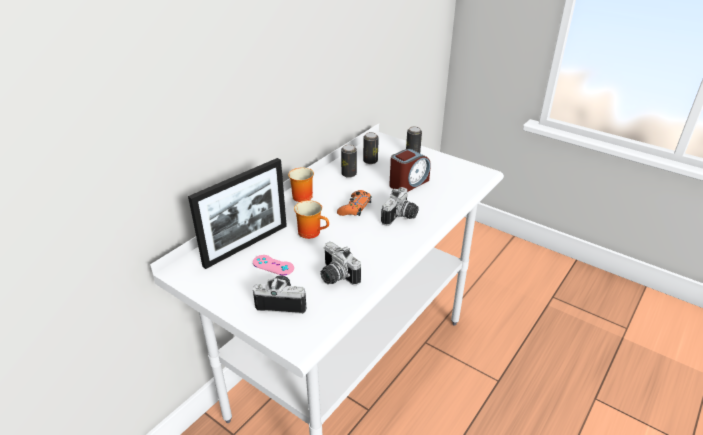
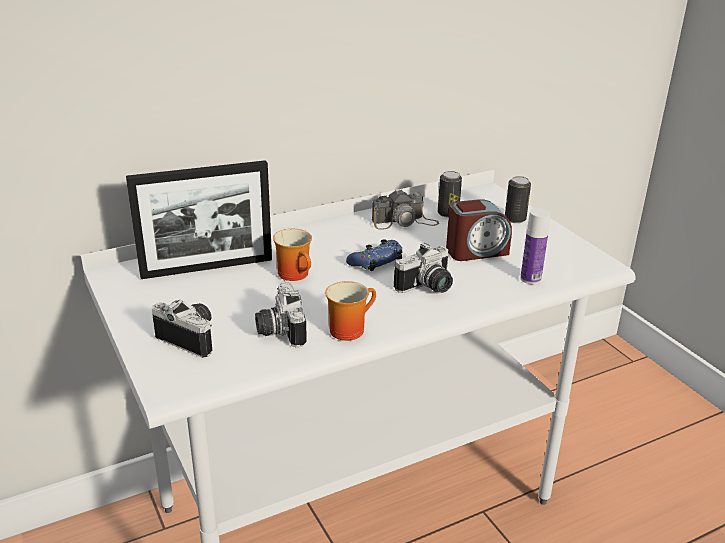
camera: 25 degrees right, 5 degrees down
(273, 265) = (217, 297): pink game controller -> none
(302, 195) = (323, 231): mug -> mug (348, 328)
(349, 174) = (404, 222): can -> camera
(355, 208) = (376, 262): orange game controller -> blue game controller
(453, 193) = (530, 279): none -> bottle

